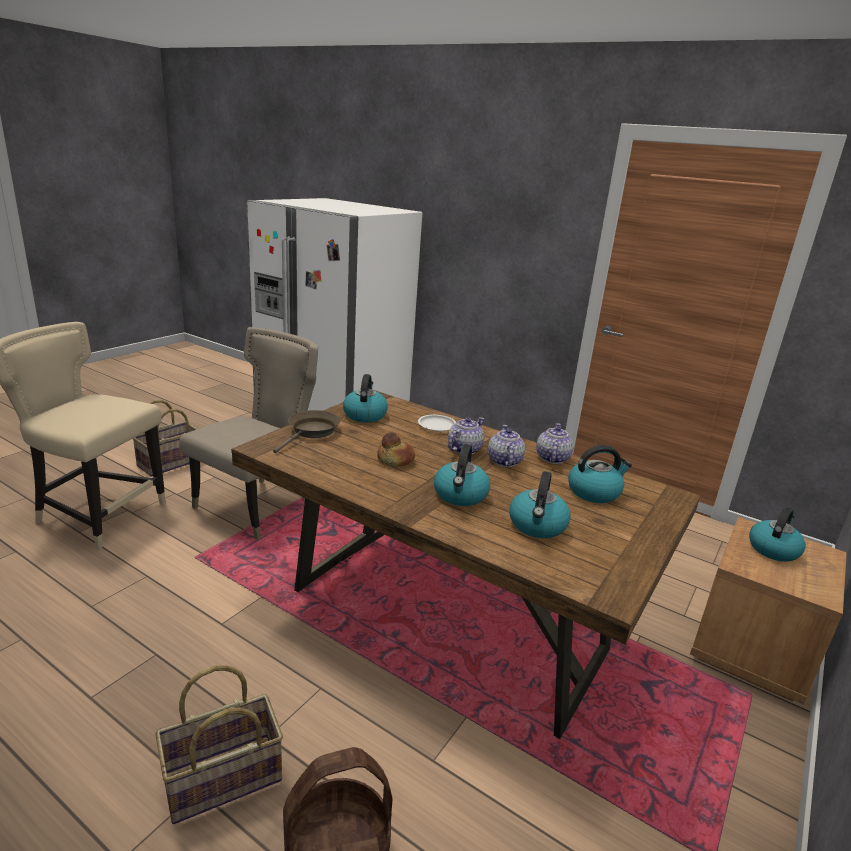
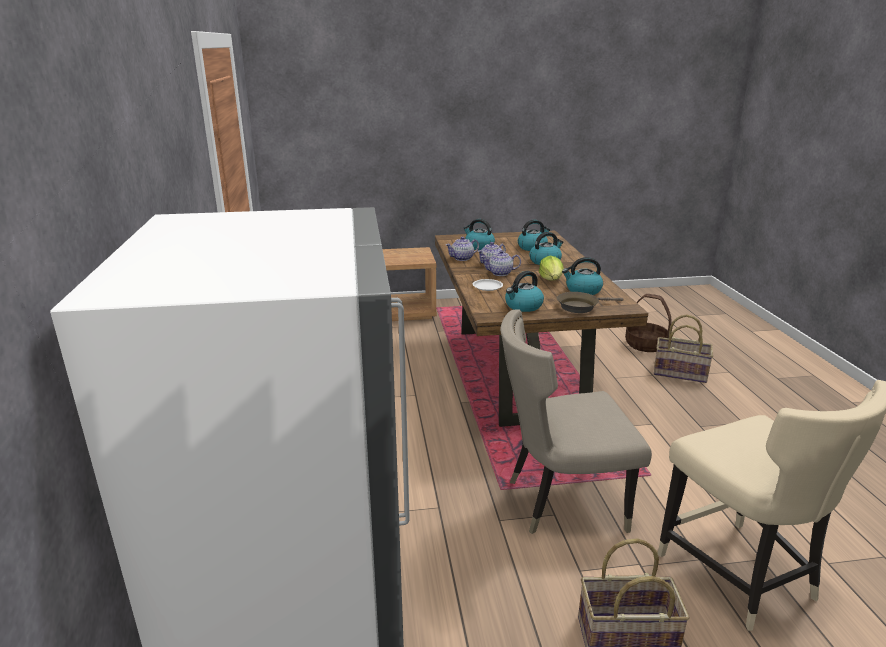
camera: 130 degrees left, 0 degrees up
(395, 460) = (551, 280): bread -> lettuce
(773, 549) = (397, 258): kettle -> kettle (583, 290)

